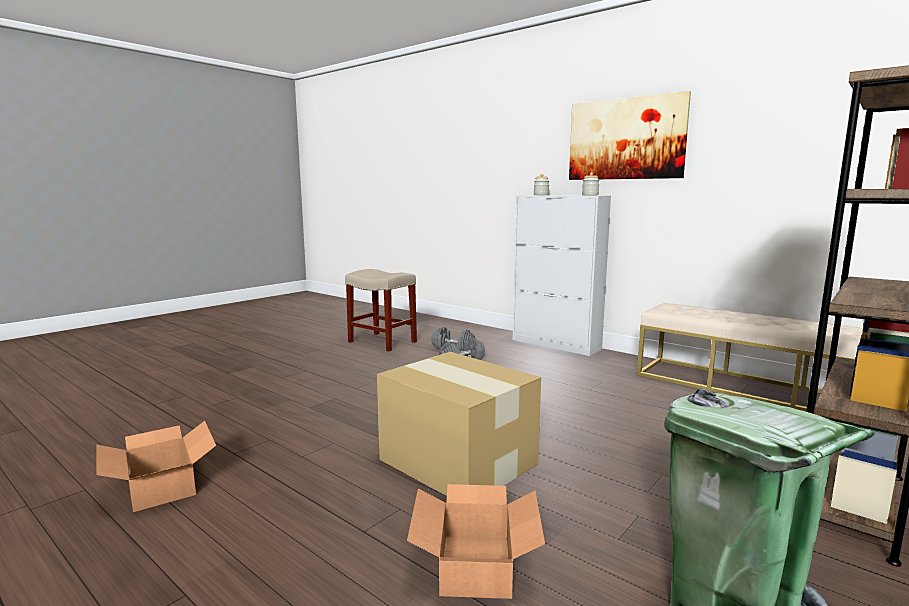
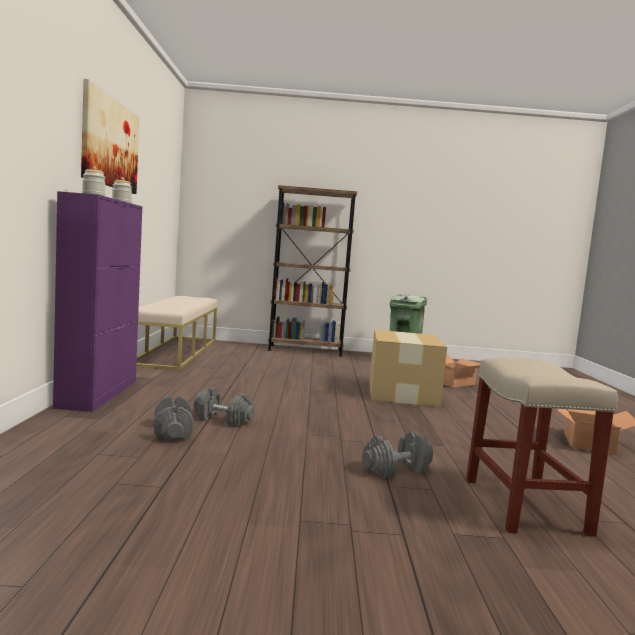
camera: 130 degrees left, 5 degrees down
(315, 379) = (396, 469): none -> grey dumbbell
(381, 341) = (189, 484): beige stool -> beige stool (526, 507)
(556, 344) = (99, 393): white cabinet -> purple cabinet

